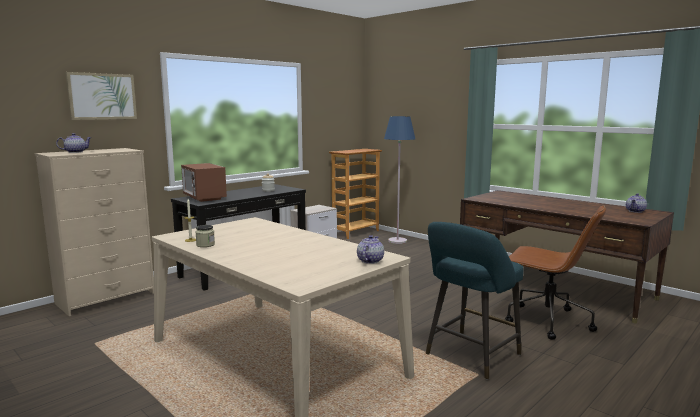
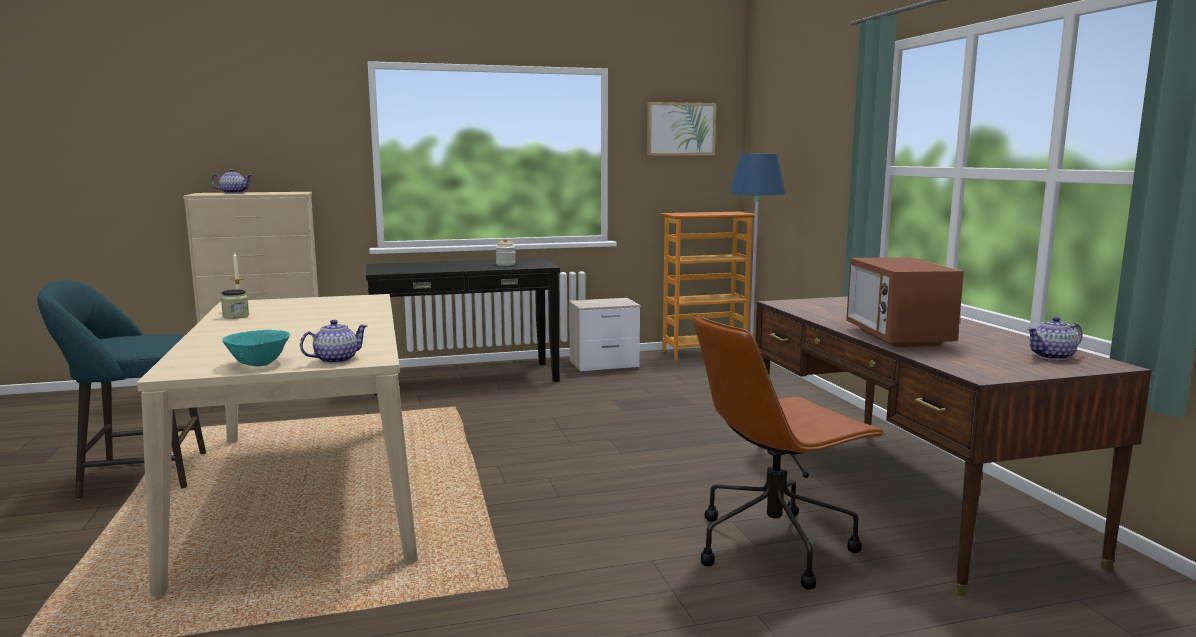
camera: 30 degrees right, 0 degrees up
(102, 96) = (284, 123): picture -> picture (680, 129)
(204, 198) = (402, 266): microwave -> microwave (897, 337)
(333, 270) = (259, 363): none -> turquoise bowl
(470, 356) = (545, 560): turquoise stool -> turquoise stool (136, 476)
(546, 321) = (774, 545): brown office chair -> brown office chair turned 90 degrees clockwise

